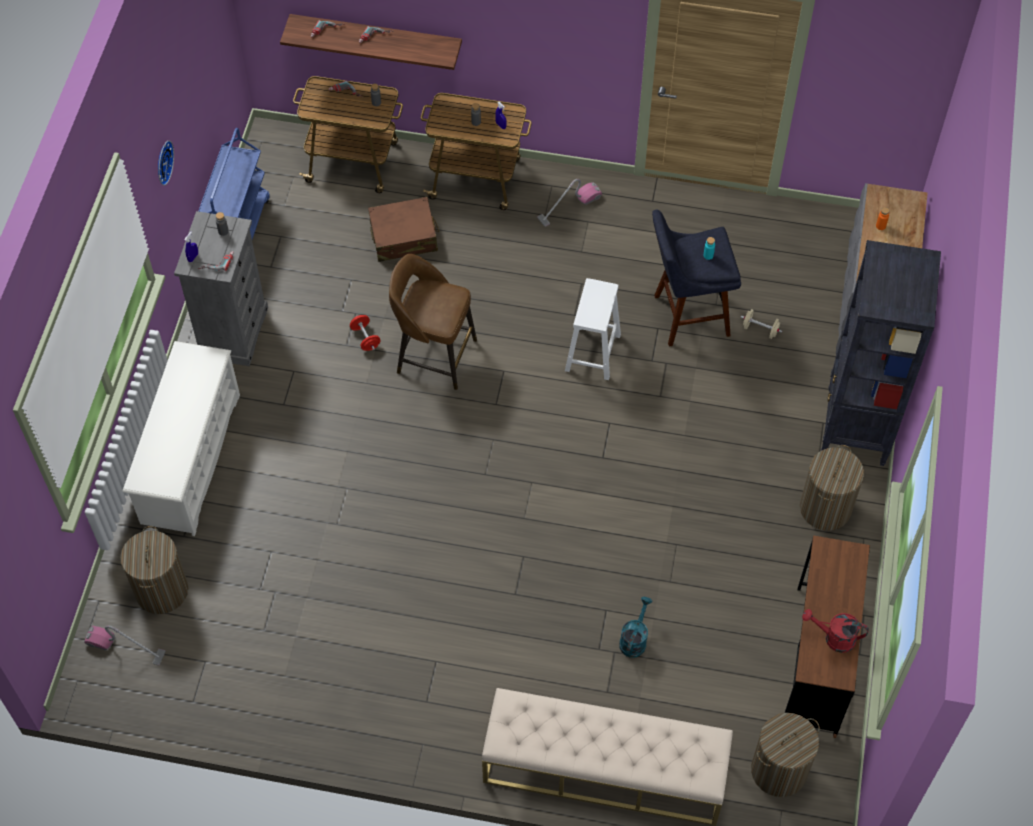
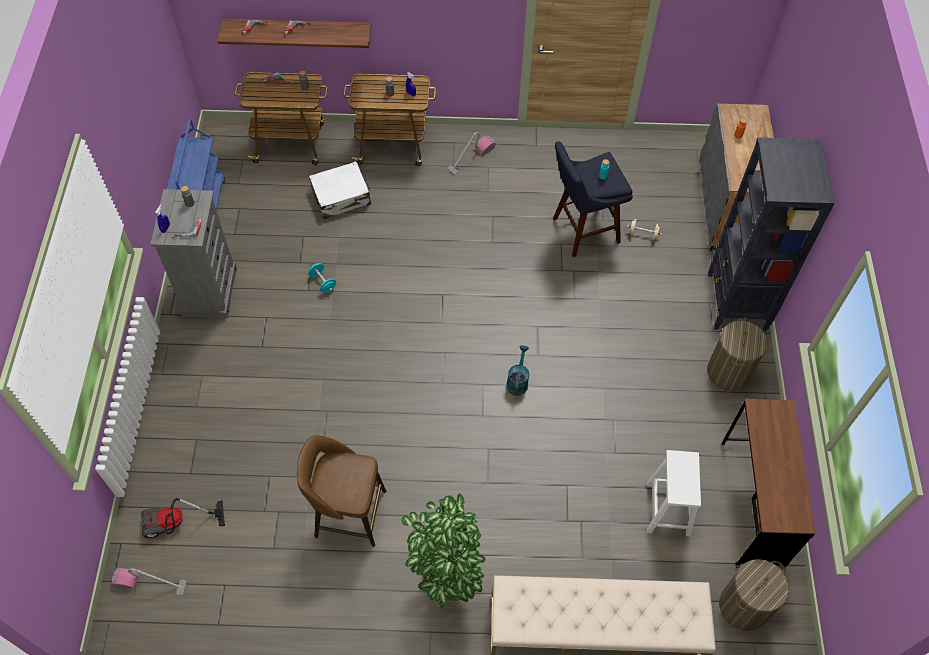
camera: 10 degrees left, 0 degrees up
(161, 590) = (176, 525): laundry basket -> vacuum cleaner
(162, 162) = (126, 147): wall clock -> none
(190, 459) = (187, 404): white shoe rack -> none
(365, 338) = (323, 282): red dumbbell -> turquoise dumbbell
(404, 237) = (341, 197): brown suitcase -> white suitcase
(434, 355) = (382, 289): brown stool -> brown stool (348, 513)
(448, 699) = (446, 586): none -> potted plant
(592, 351) = (512, 269): white stool -> white stool (667, 508)
(634, 639) = (596, 507): turquoise watering can -> turquoise watering can (517, 381)
(834, 638) = (785, 487): red watering can -> none

